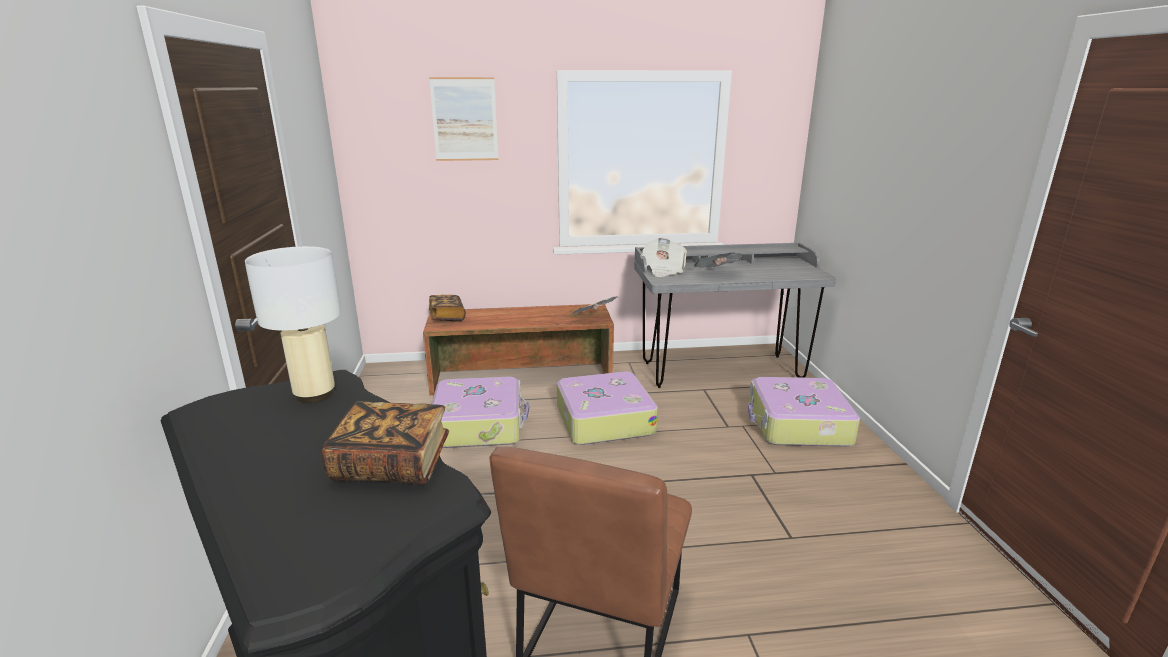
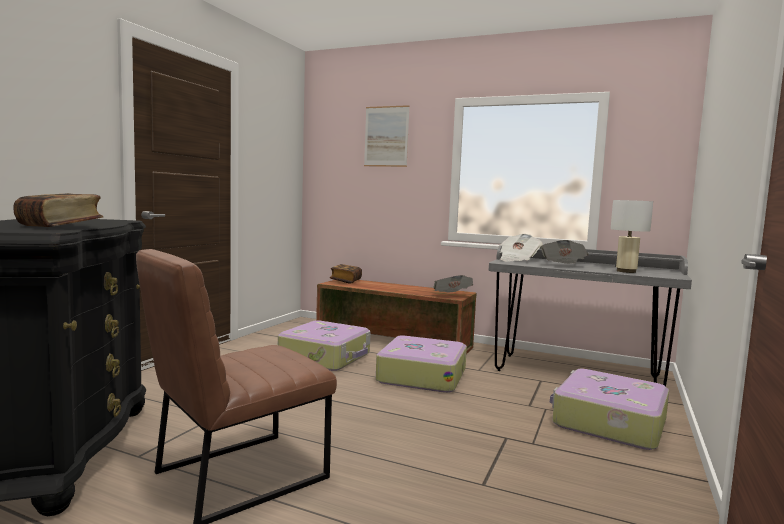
camera: 30 degrees right, 15 degrees down
(313, 394) = (102, 220): white table lamp -> white table lamp (625, 271)

